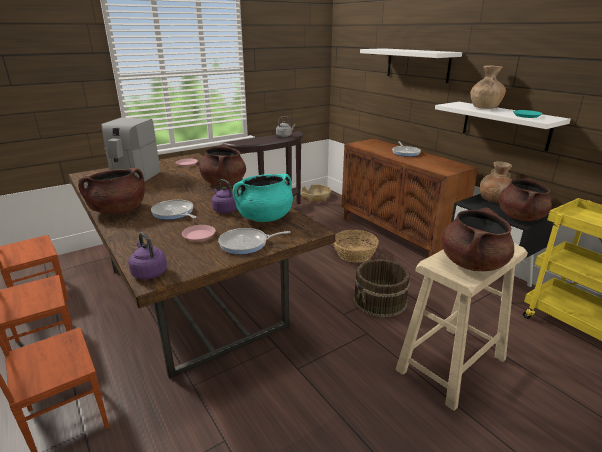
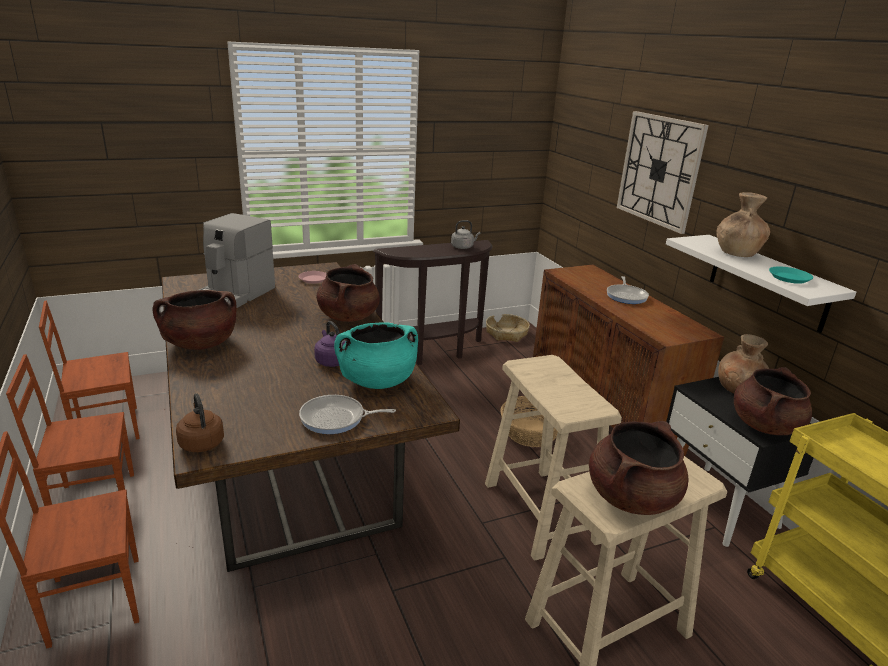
camera: 10 degrees right, 0 degrees up
(149, 272) = (201, 442): purple kettle -> brown kettle
(174, 213) = (266, 357): frying pan -> none
(199, 235) = (283, 397): pink plate -> none
(380, 301) = (541, 512): brown bucket -> beige stool
(417, 64) = (659, 170): white shelf -> wall clock

